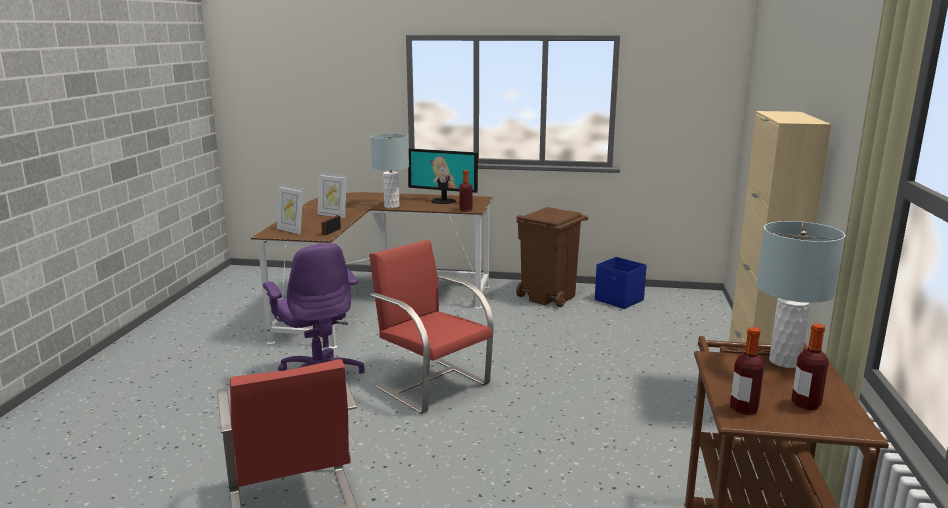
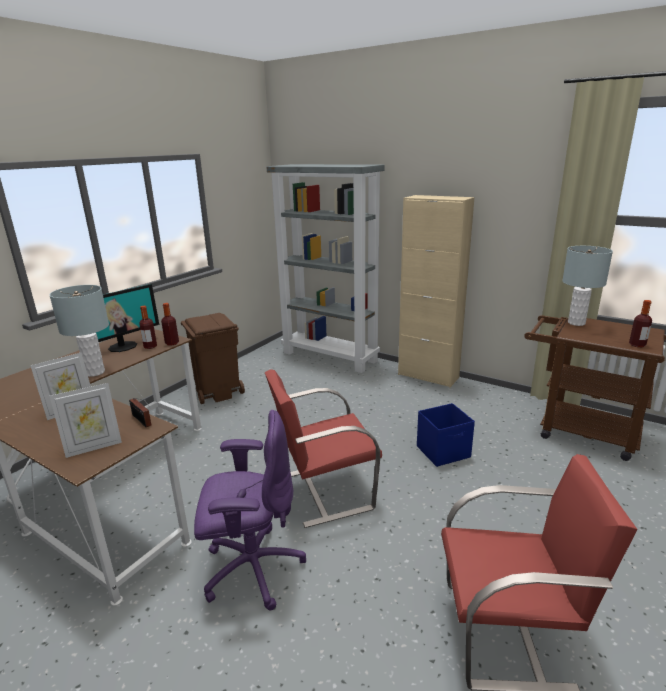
camera: 65 degrees left, 5 degrees up
(619, 300) = (258, 369): blue storage box -> blue storage box (444, 452)
(708, 328) = (330, 357): none -> grey bookcase
(805, 404) = (628, 332): bottle -> bottle (150, 346)

